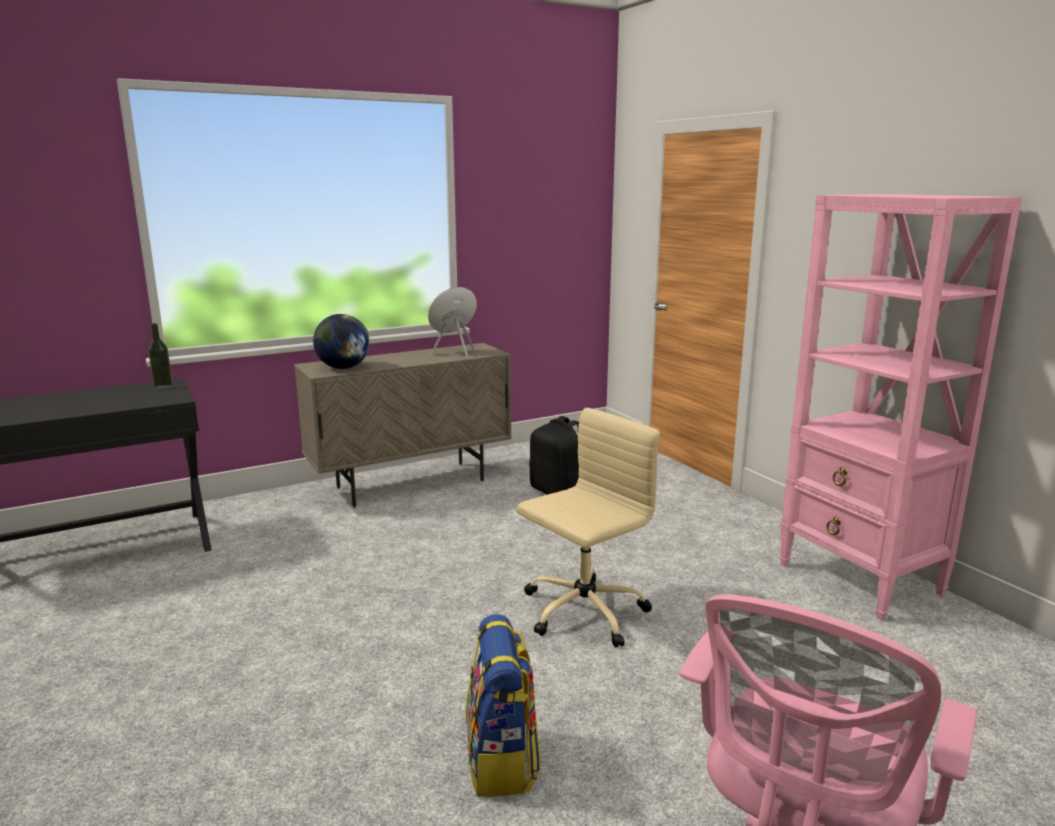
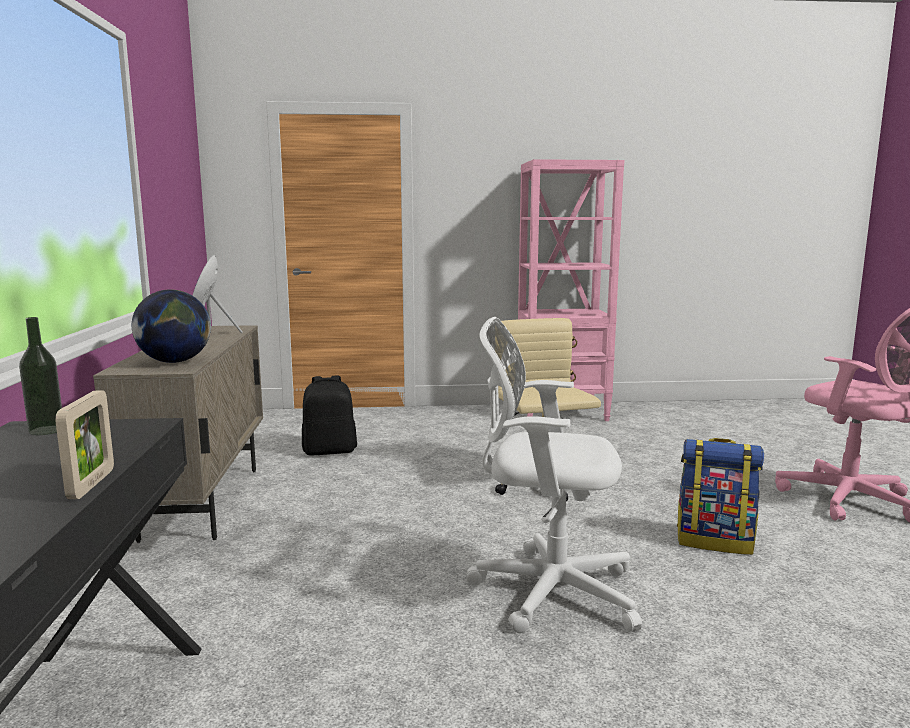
camera: 65 degrees left, 5 degrees down
(65, 415) = (91, 484): none -> picture frame
(329, 660) = (547, 590): none -> white office chair

